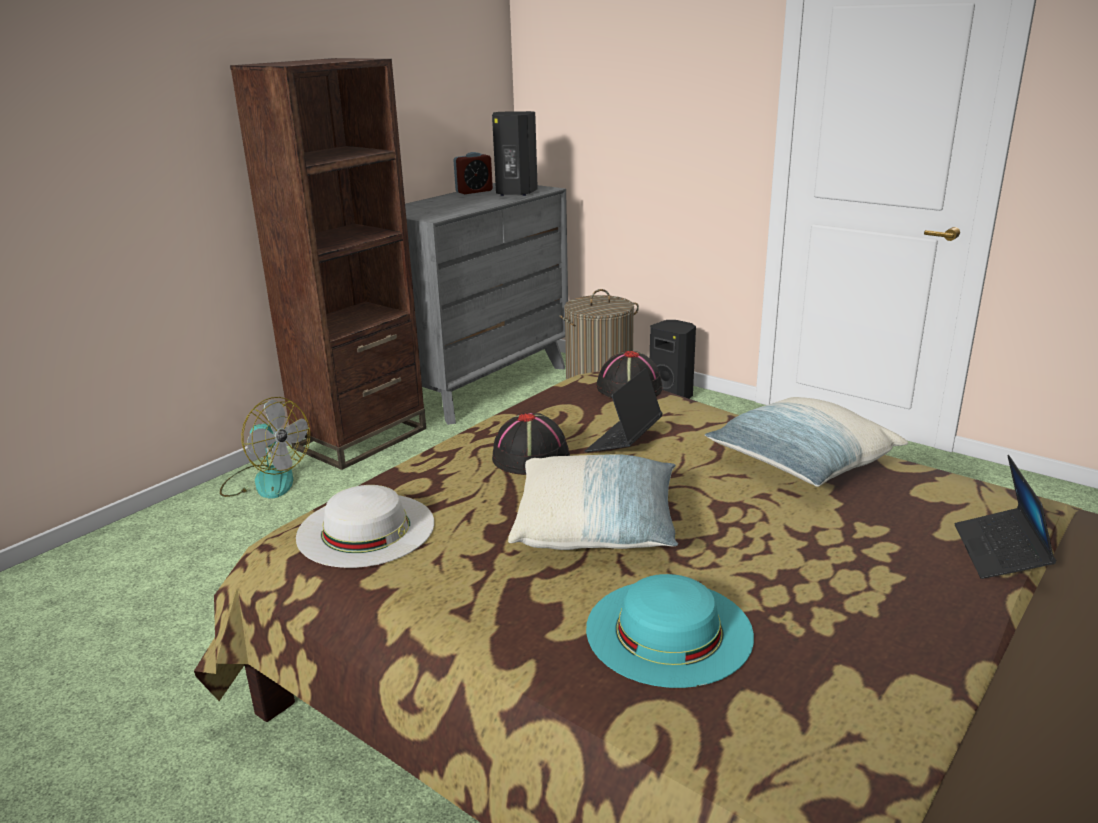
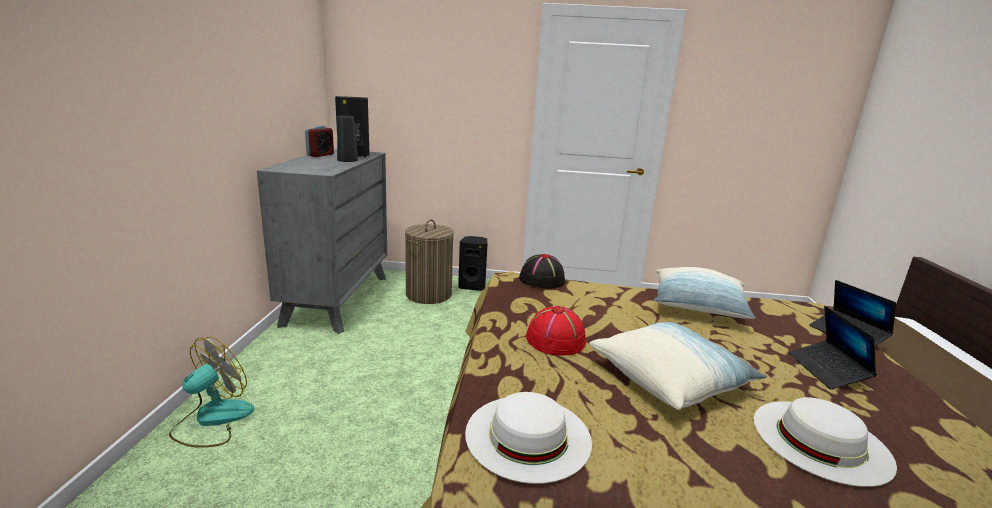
camera: 35 degrees left, 5 degrees down
(266, 481) = (212, 420): fan -> fan turned 60 degrees counterclockwise
(361, 438) = (274, 360): brown bookcase -> none
(492, 200) = (347, 160): none -> black vase
(531, 456) = (556, 339): black hat -> red hat
(624, 442) = (594, 315): laptop -> laptop (827, 370)
(668, 630) = (820, 440): turquoise hat -> white hat

